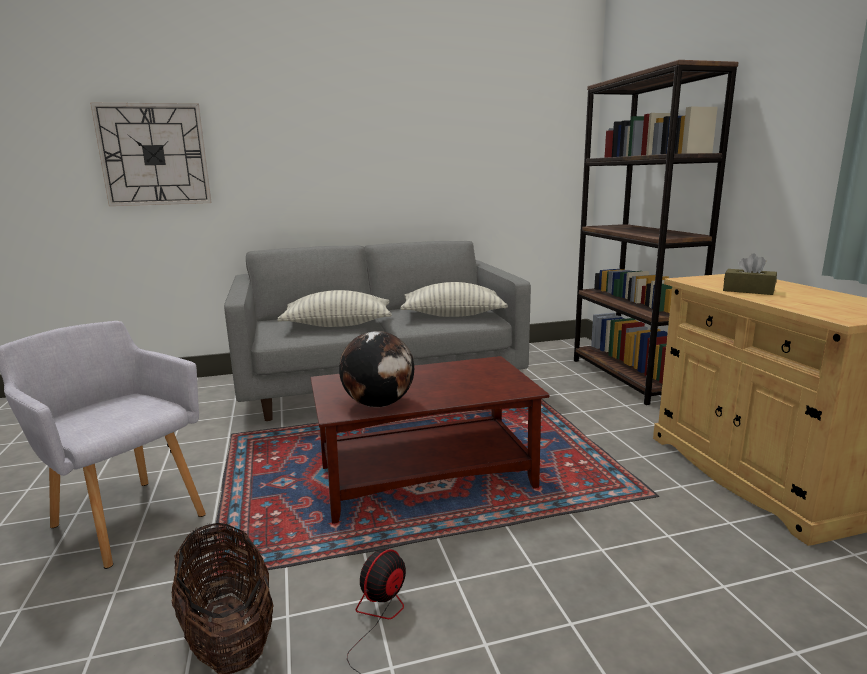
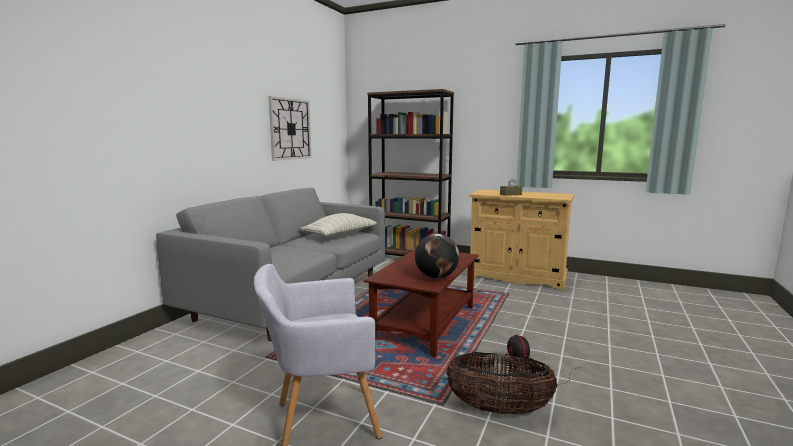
camera: 50 degrees left, 5 degrees down
(154, 155) = (75, 119): wall clock -> wall clock (290, 129)
(338, 325) = (290, 254): pillow -> none

